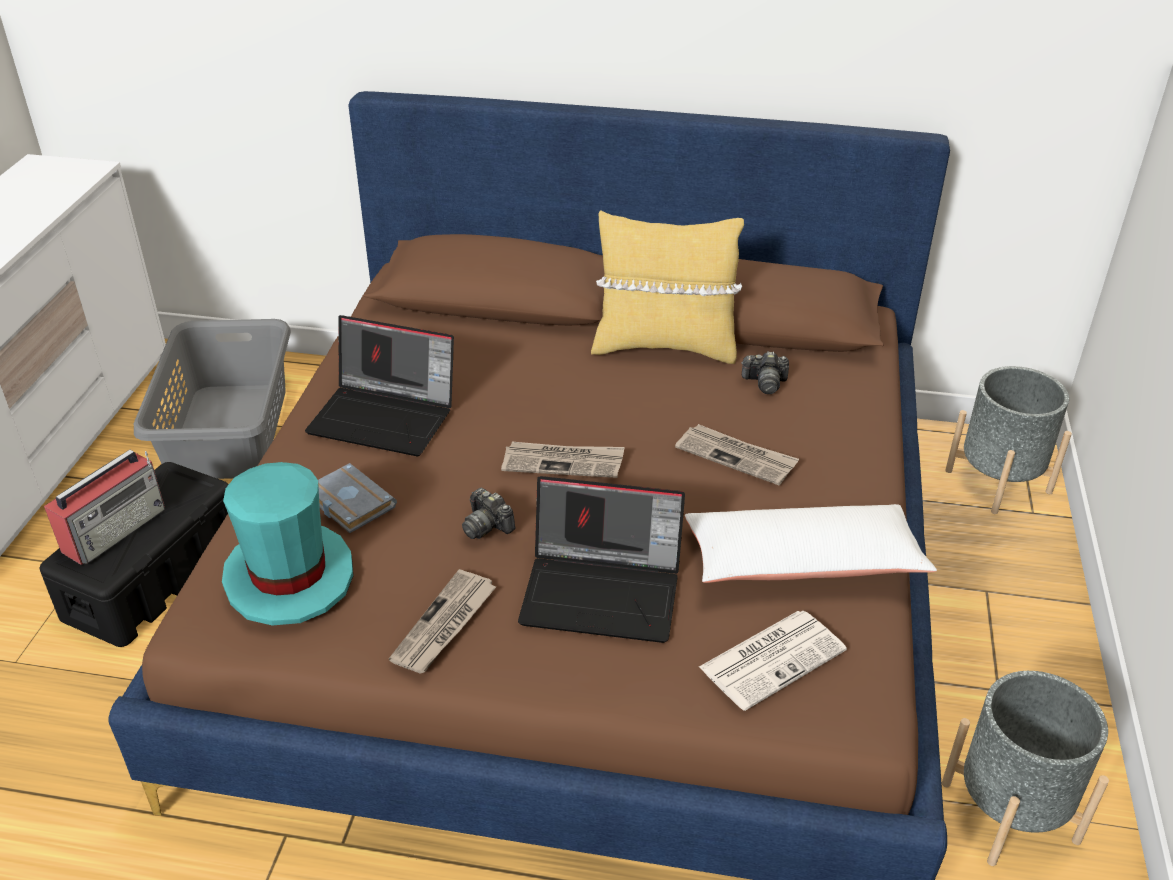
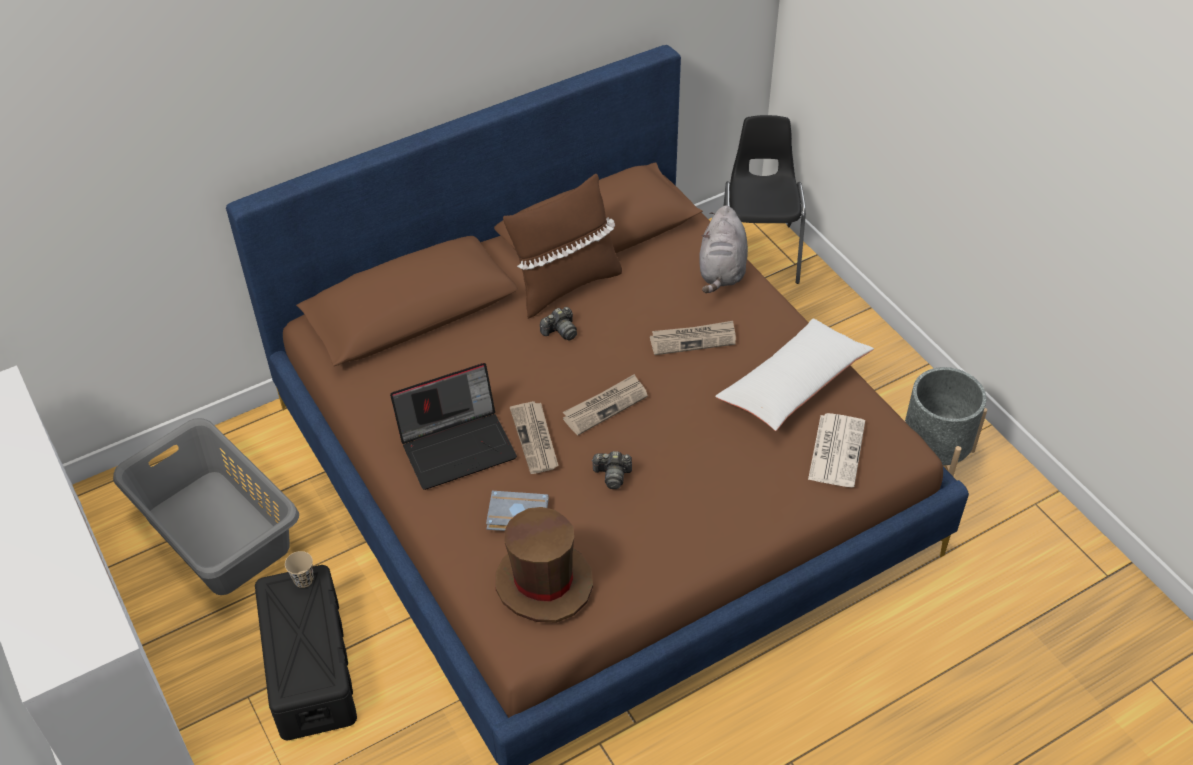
camera: 40 degrees left, 10 degrees up
(116, 529) = (291, 647): radio -> none
(196, 483) = (303, 579): none -> beige cup
(290, 576) = (544, 582): turquoise hat -> brown hat
(444, 625) = (660, 548): newspaper -> newspaper (535, 439)
(604, 591) = (717, 471): laptop -> none
(664, 346) = (565, 285): yellow pillow -> brown pillow
(765, 383) = (654, 277): camera -> camera (560, 331)
(851, 414) = (722, 270): none -> grey plush toy
(998, 481) = (759, 253): grey planter -> black chair

